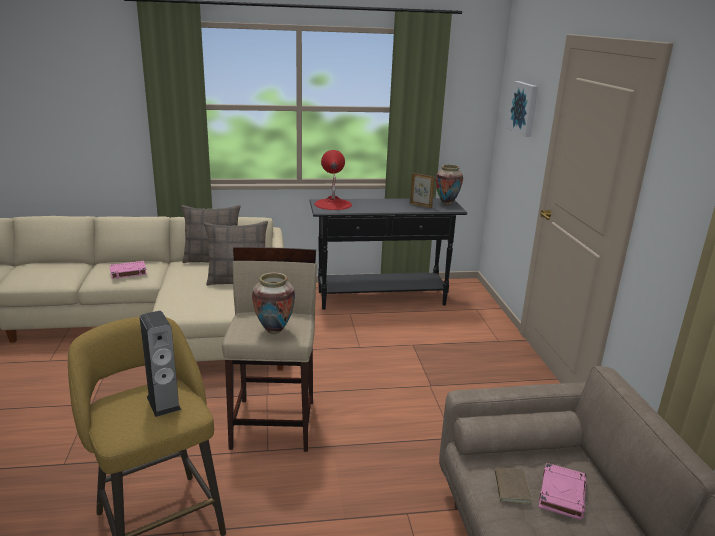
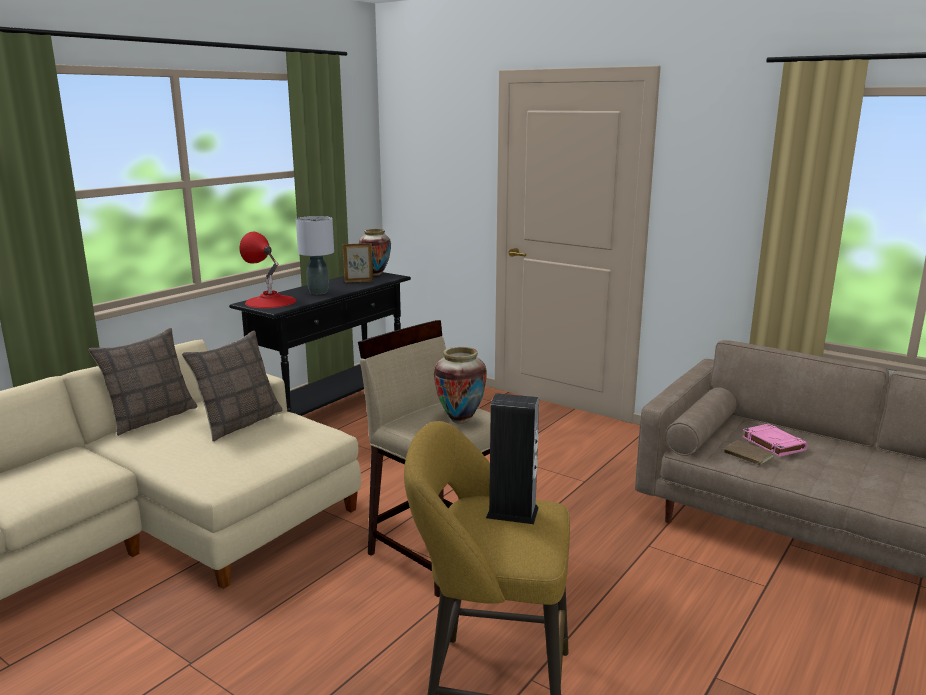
camera: 45 degrees left, 5 degrees down
(127, 272) = (60, 473): pink book -> none
(376, 206) = (318, 292): none -> grey table lamp
(524, 108) = (438, 154): picture -> none

